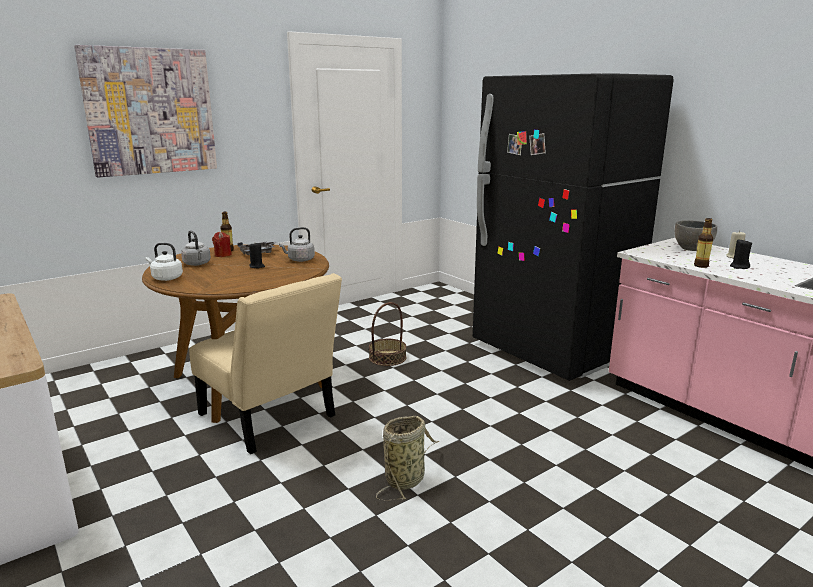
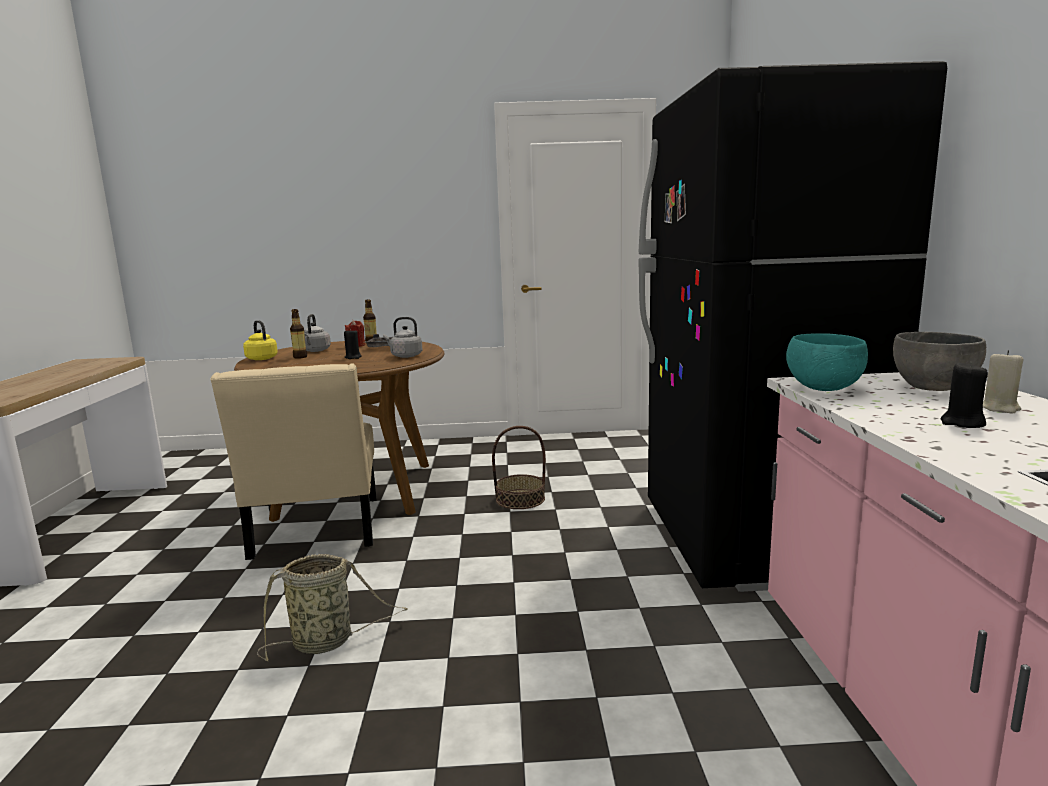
camera: 35 degrees right, 5 degrees down
(150, 111) = (337, 197): picture -> none
(166, 278) = (261, 358): white kettle -> yellow kettle
(655, 255) = (823, 388): none -> turquoise bowl
(701, 266) = (873, 411): bottle -> bottle (300, 357)

